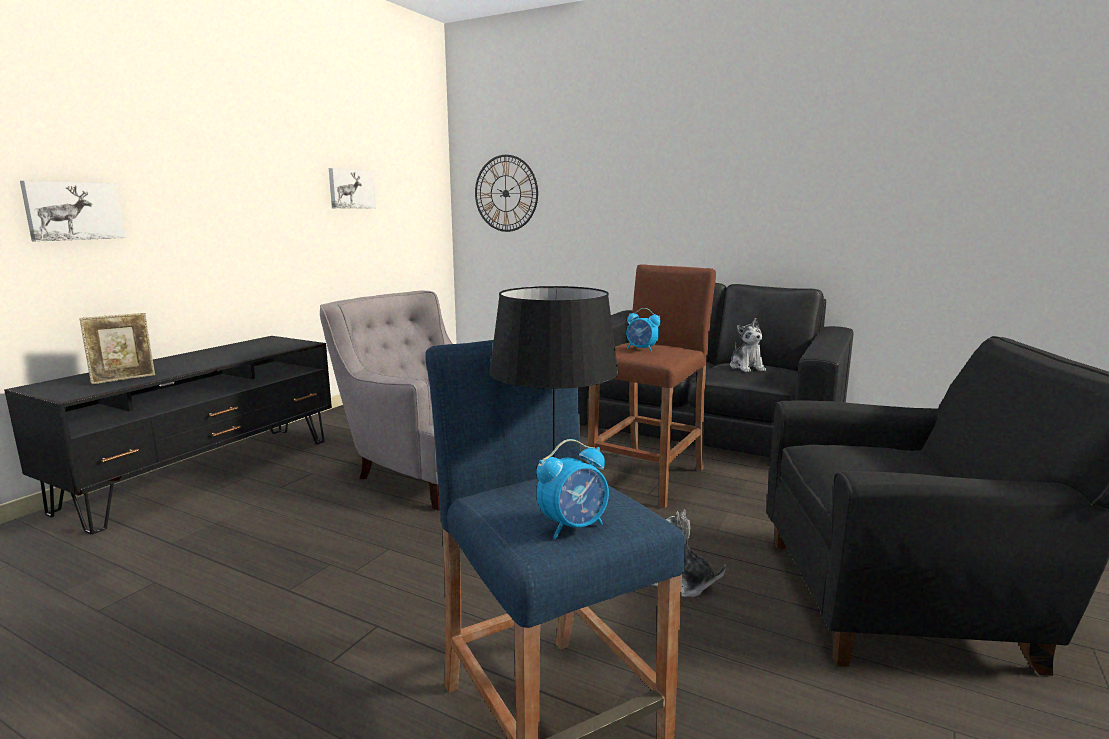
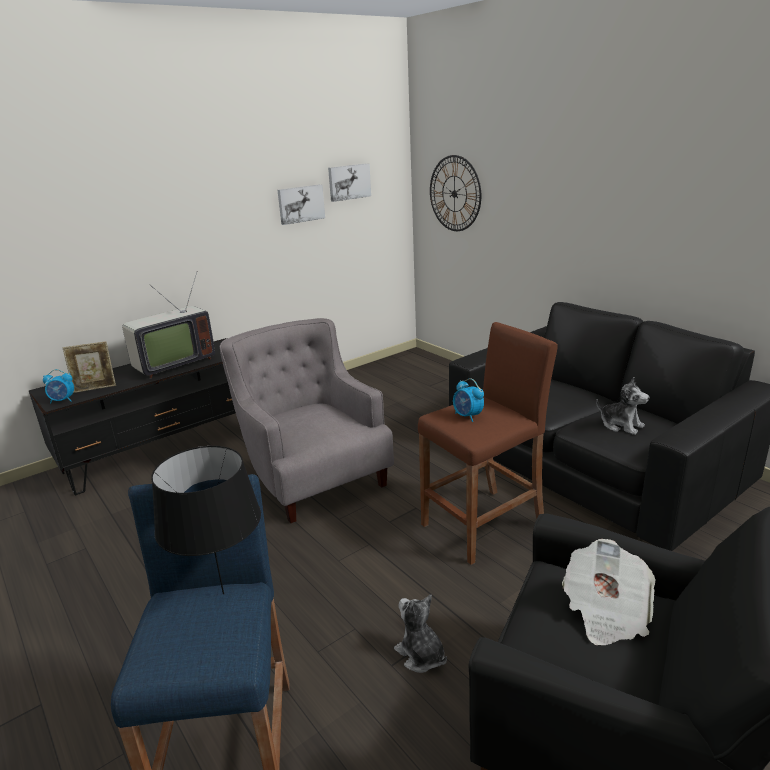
camera: 25 degrees right, 10 degrees up
(73, 211) = (65, 261): picture -> picture (349, 182)
(220, 355) = (172, 364): none -> television
(574, 526) = (177, 658): alarm clock -> alarm clock (63, 401)
(746, 367) = (621, 425): plush toy -> plush toy turned 60 degrees counterclockwise
(891, 456) = (605, 611): none -> newspaper

